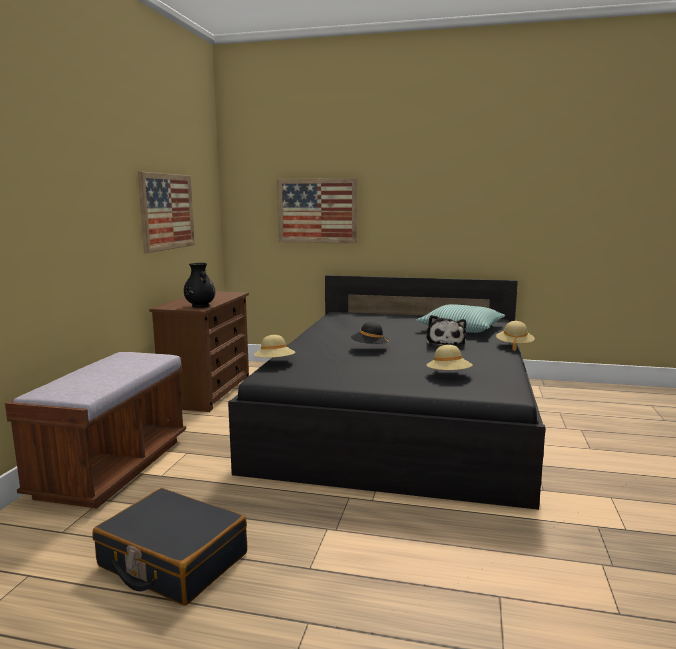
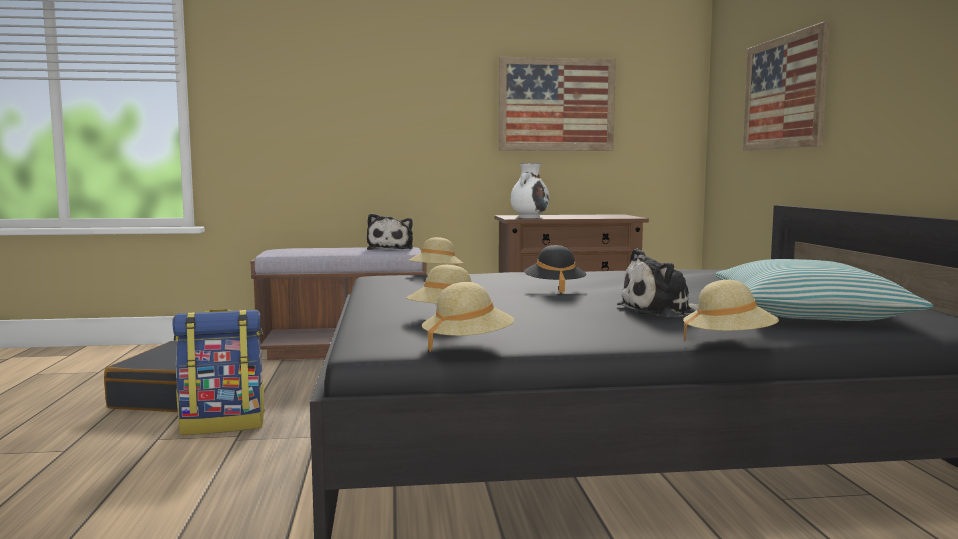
camera: 70 degrees right, 5 degrees down
(135, 358) = (391, 249): none -> plush toy
(200, 306) = (529, 217): black vase -> white vase
(293, 535) = (223, 424): none -> backpack
(513, 378) = (467, 345): none -> beige hat

